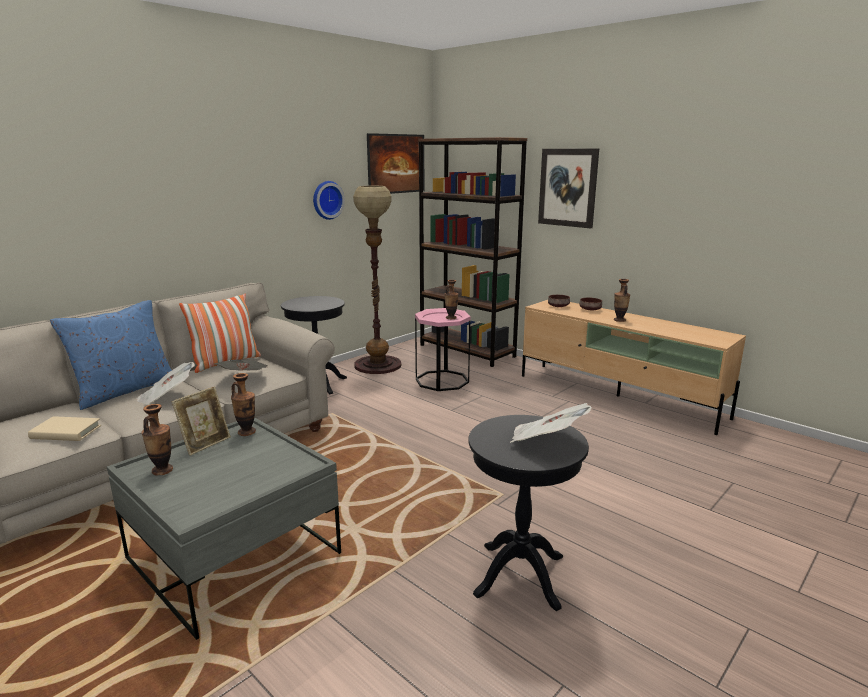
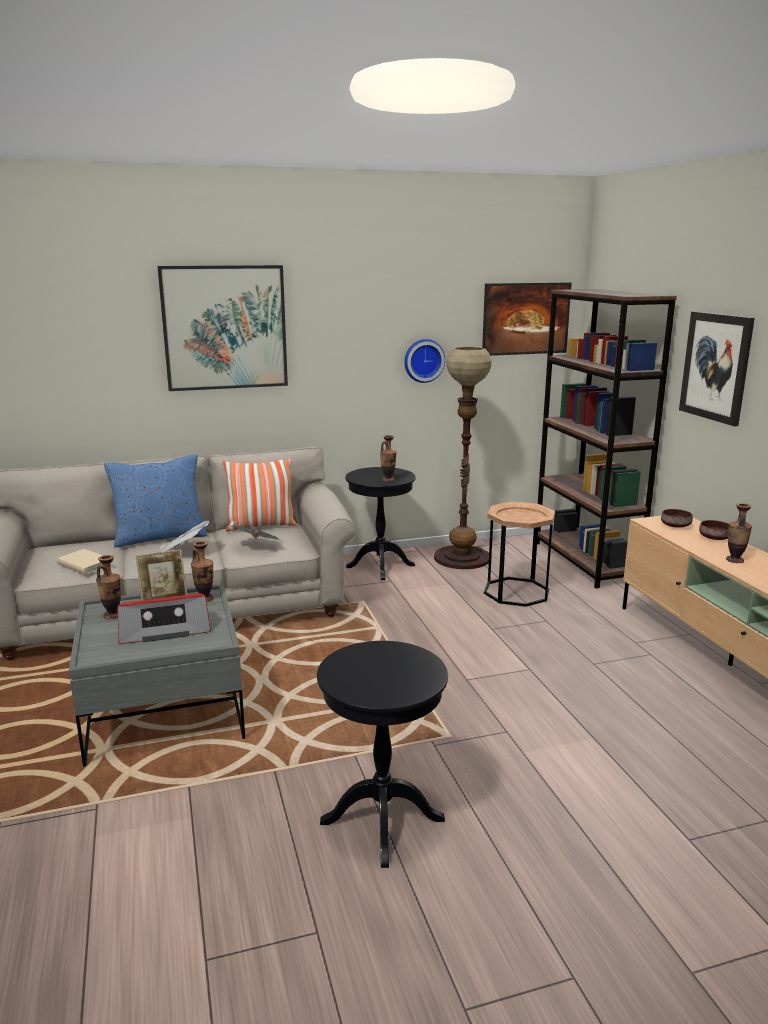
camera: 30 degrees right, 0 degrees up
(150, 170) = (225, 327): none -> picture
(239, 468) = (165, 629): none -> radio
(442, 380) = (516, 592): pink side table -> brown side table
(451, 318) = (531, 517): vase -> vase (388, 480)
(546, 442) = (396, 679): newspaper -> none

